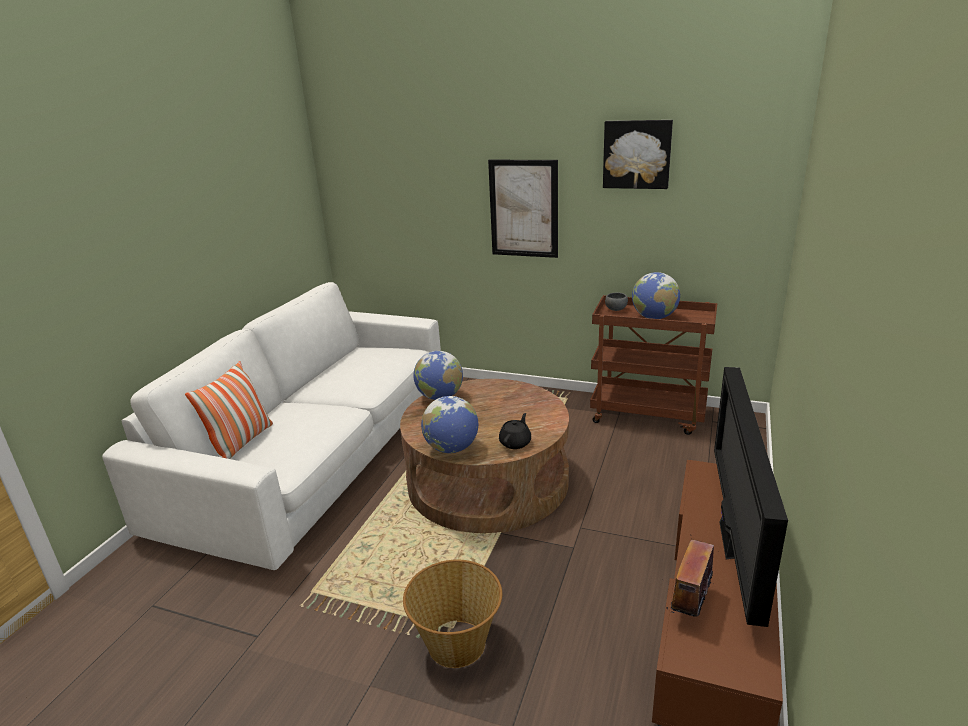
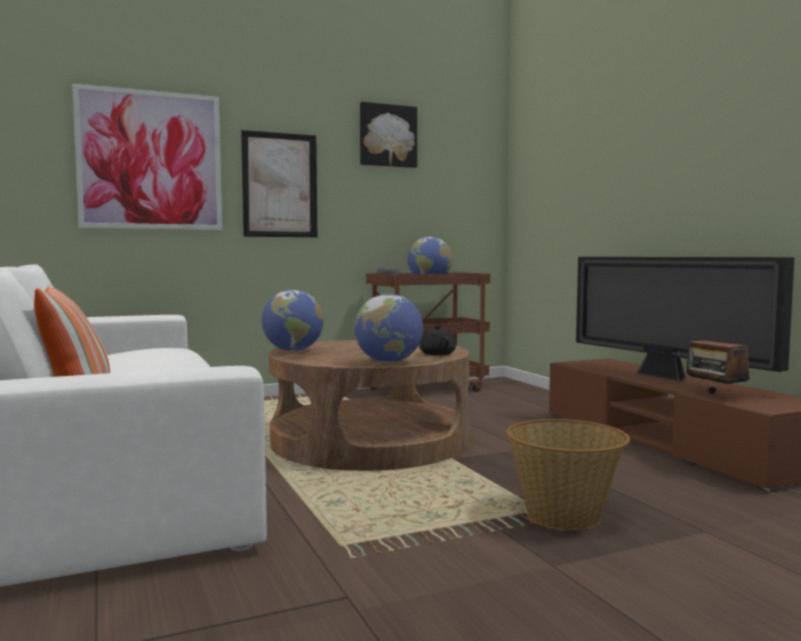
camera: 45 degrees left, 20 degrees down
(420, 190) = (150, 160): none -> picture

